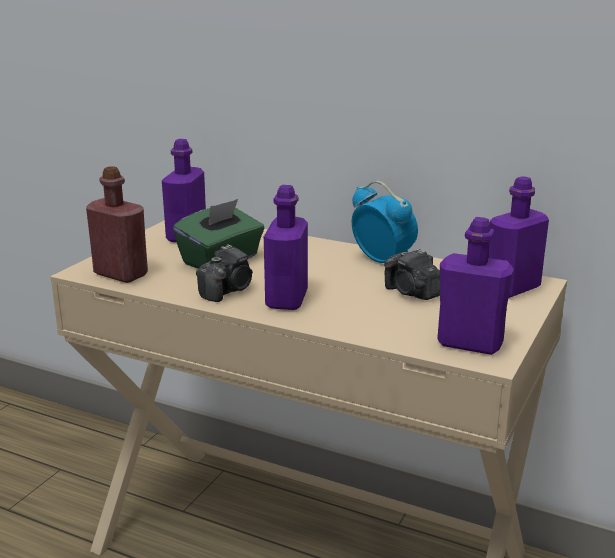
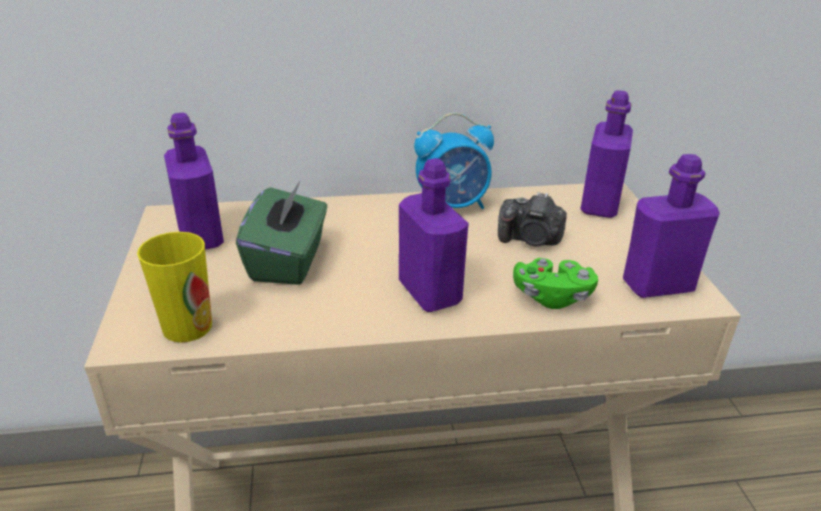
camera: 35 degrees left, 10 degrees up
(121, 274) = (187, 326): red bottle -> cup
(227, 291) = (352, 304): camera -> none
(371, 325) = (552, 297): none -> green game controller
(383, 260) = (453, 206): alarm clock -> alarm clock turned 150 degrees clockwise

